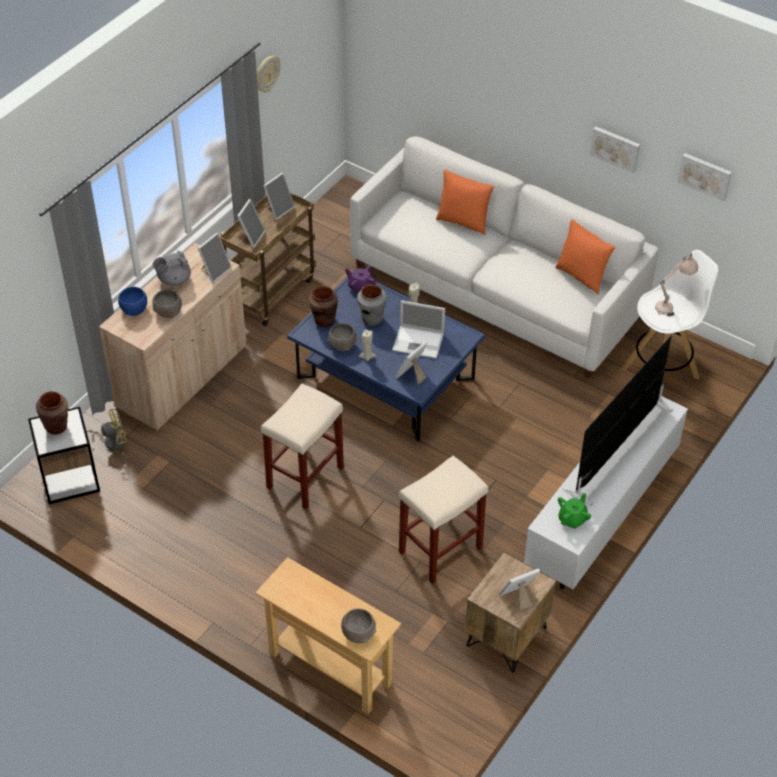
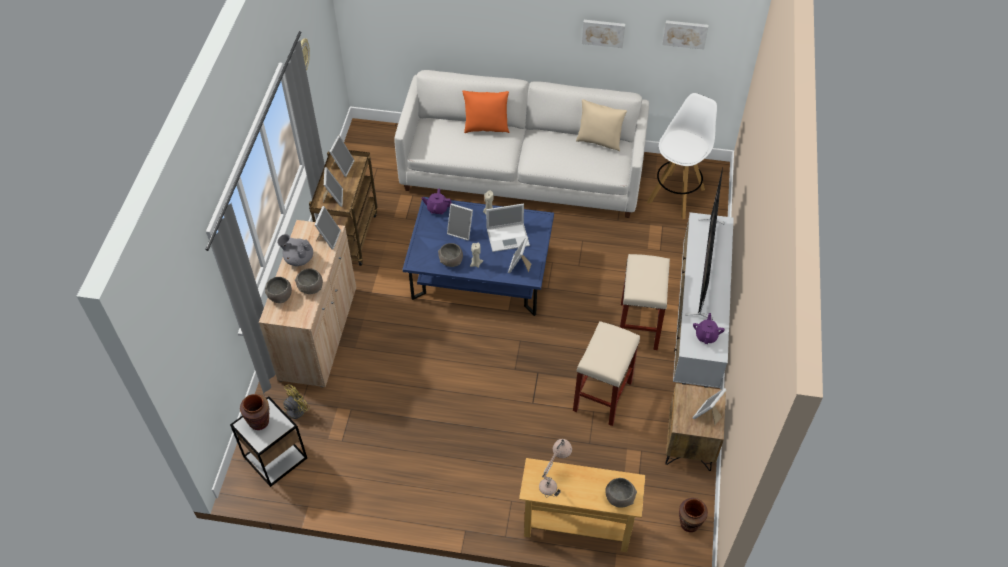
camera: 25 degrees left, 5 degrees up
(133, 309) = (280, 296): blue bowl -> grey bowl
(174, 280) = (298, 258): grey teapot -> grey teapot turned 75 degrees clockwise
(305, 478) = (467, 380): beige stool -> beige stool (639, 327)
(324, 320) = (424, 246): brown vase -> brown vase (689, 523)
(372, 319) = (461, 231): grey vase -> picture frame
(572, 519) = (706, 336): green teapot -> purple teapot
(581, 276) = (599, 141): orange pillow -> beige pillow
(672, 304) = (685, 141): beige table lamp -> beige table lamp (554, 479)

